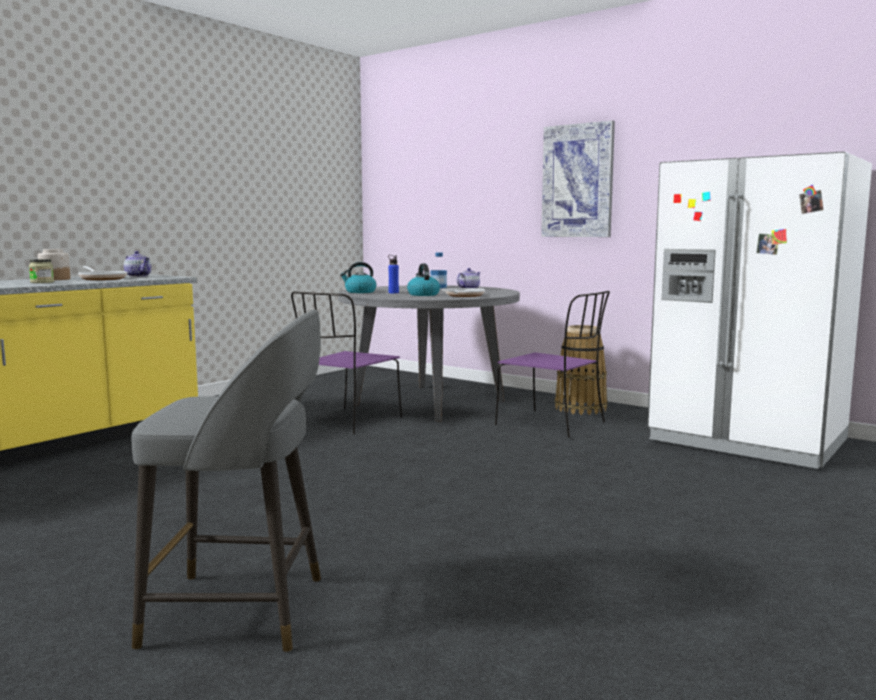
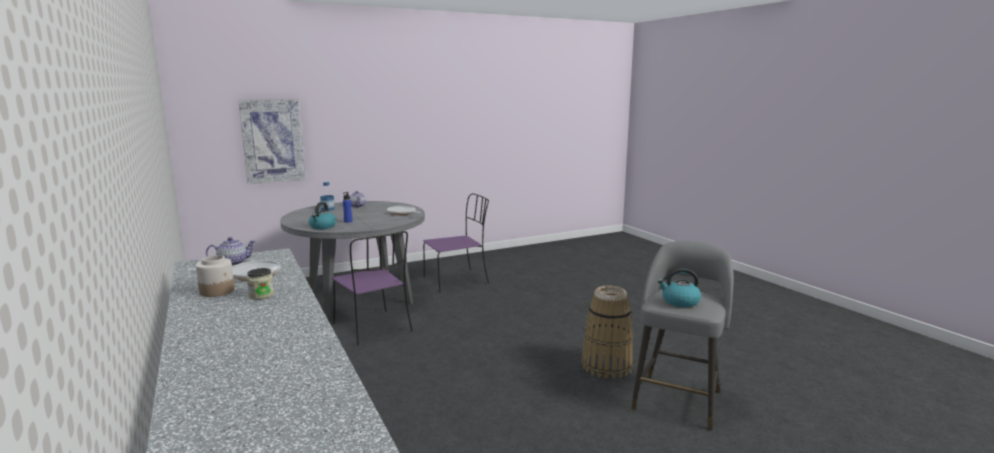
camera: 65 degrees left, 5 degrees up
(423, 294) = (376, 218): kettle -> kettle (679, 302)
(577, 181) = (398, 121): picture -> picture (273, 141)
(580, 408) = (434, 267): basket -> basket (606, 366)
(747, 440) = (530, 256): white fridge -> none

